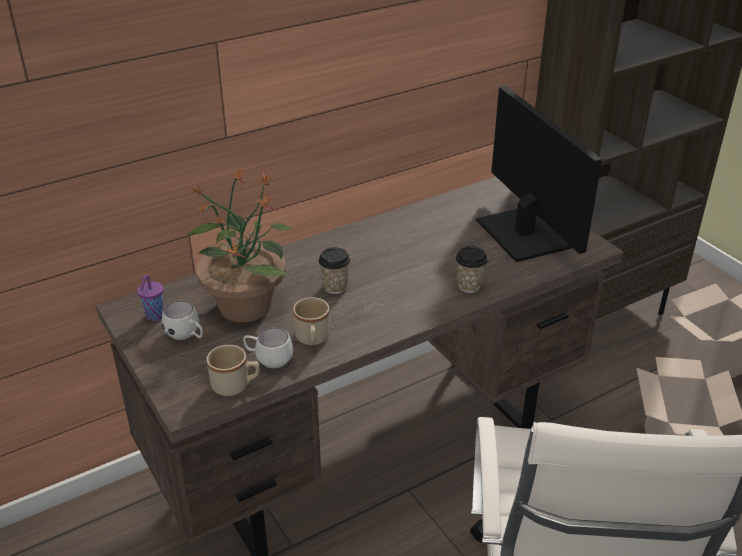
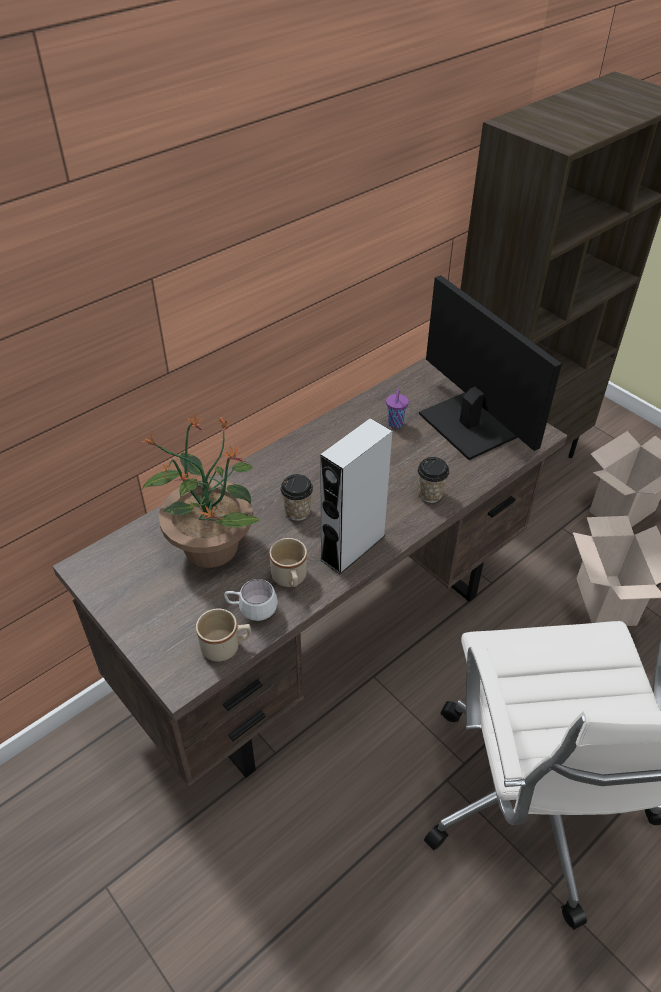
camera: 10 degrees left, 10 degrees up
(154, 316) = (119, 572): purple cup -> purple cup (395, 424)
(187, 336) = (159, 592): white mug -> none
(380, 320) = (352, 547): none -> grey speaker

